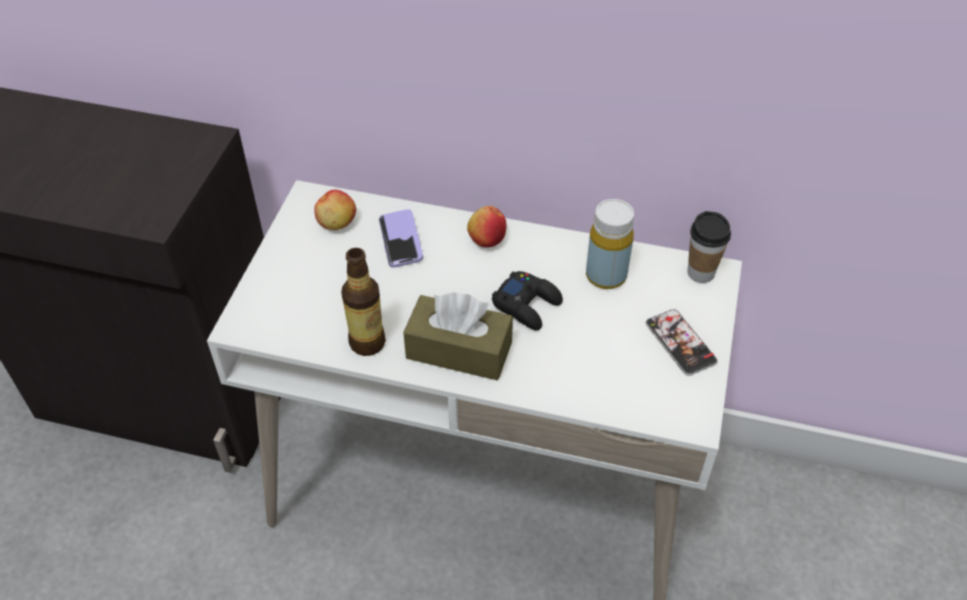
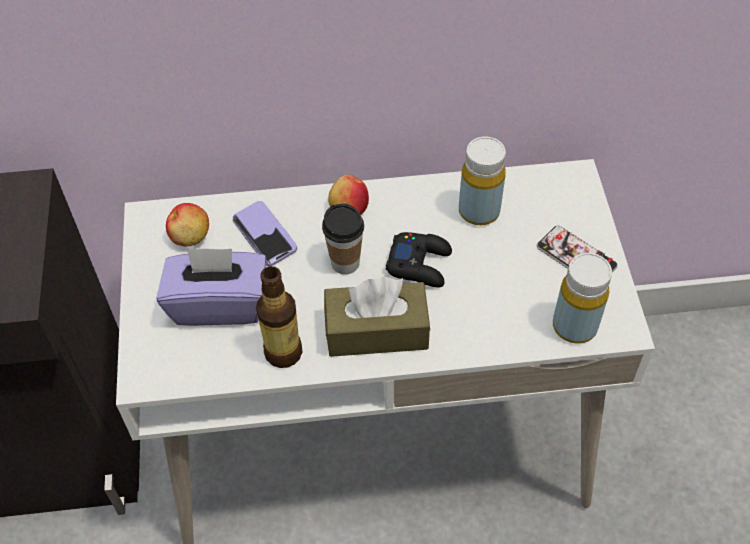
camera: 20 degrees left, 5 degrees up
(333, 285) = (219, 303): none -> purple tissue box
(647, 404) = (574, 326): none -> yellow bottle
(700, 273) = (563, 182): cup -> cup (345, 263)

